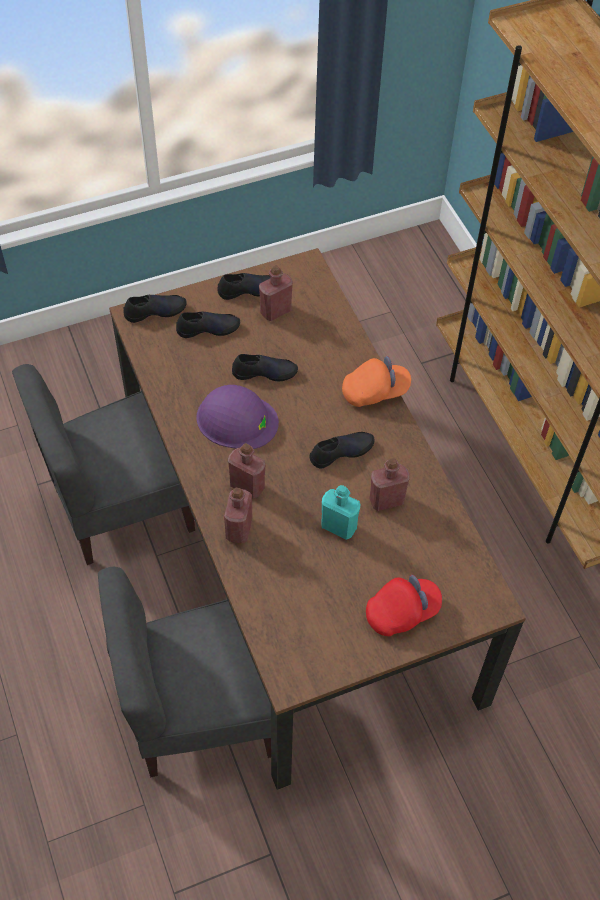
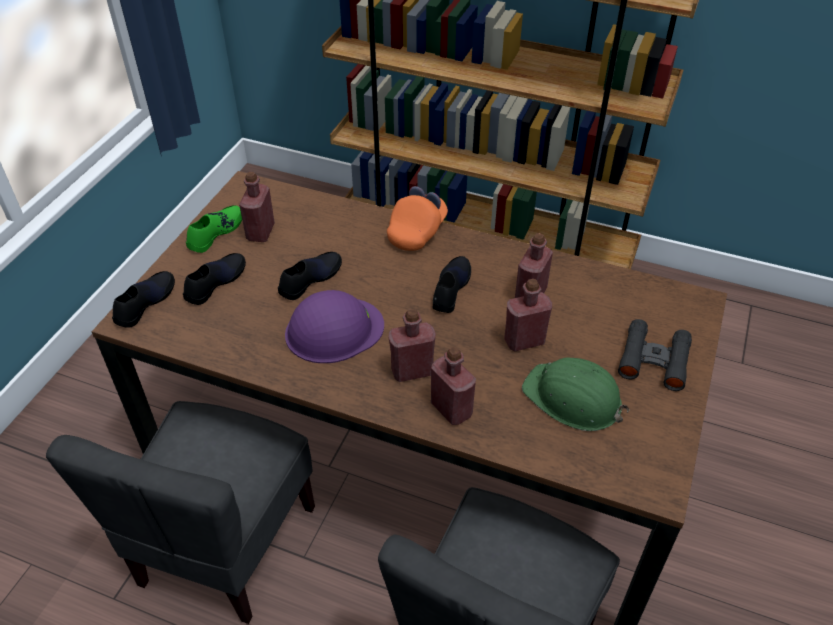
camera: 45 degrees left, 10 degrees down
(248, 290) = (215, 233): black shoe -> green shoe
(316, 588) = (573, 399): none -> green hard hat
(339, 527) = (524, 341): turquoise bottle -> red bottle
(402, 612) = (654, 360): red cap -> black binoculars

